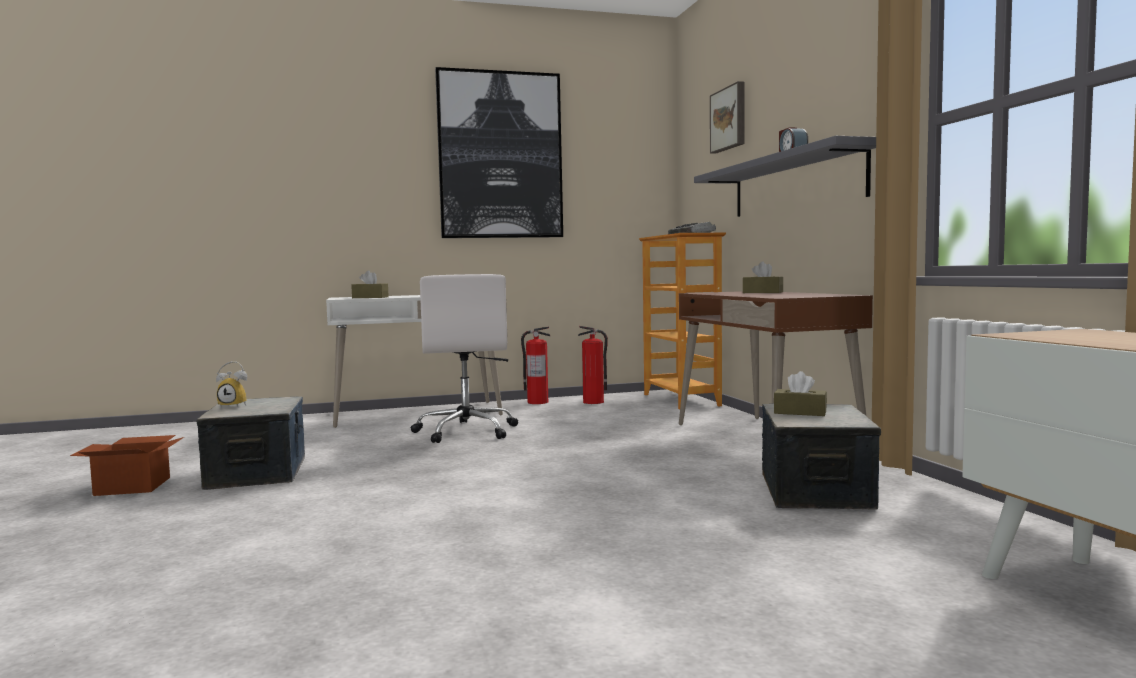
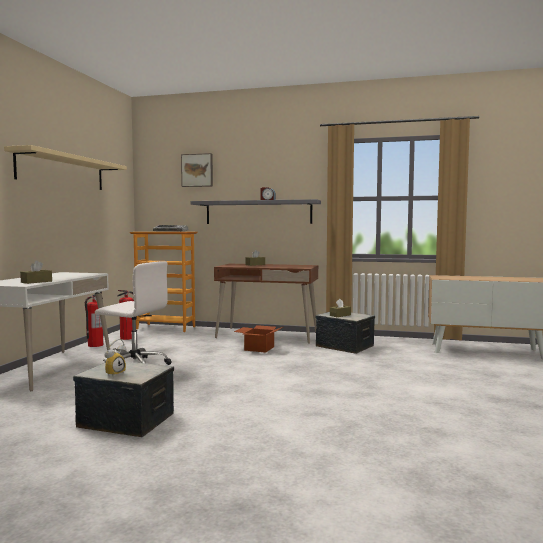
camera: 60 degrees left, 0 degrees up
(134, 486) = (81, 458): cardboard box -> cardboard box (258, 348)
(500, 155) = (62, 171): picture -> beige shelf

